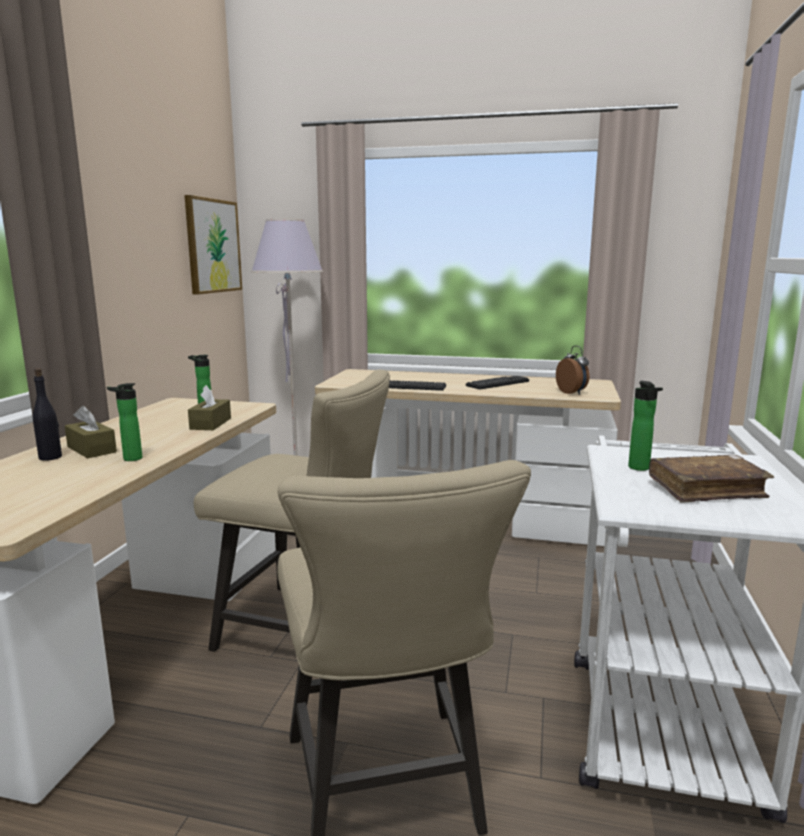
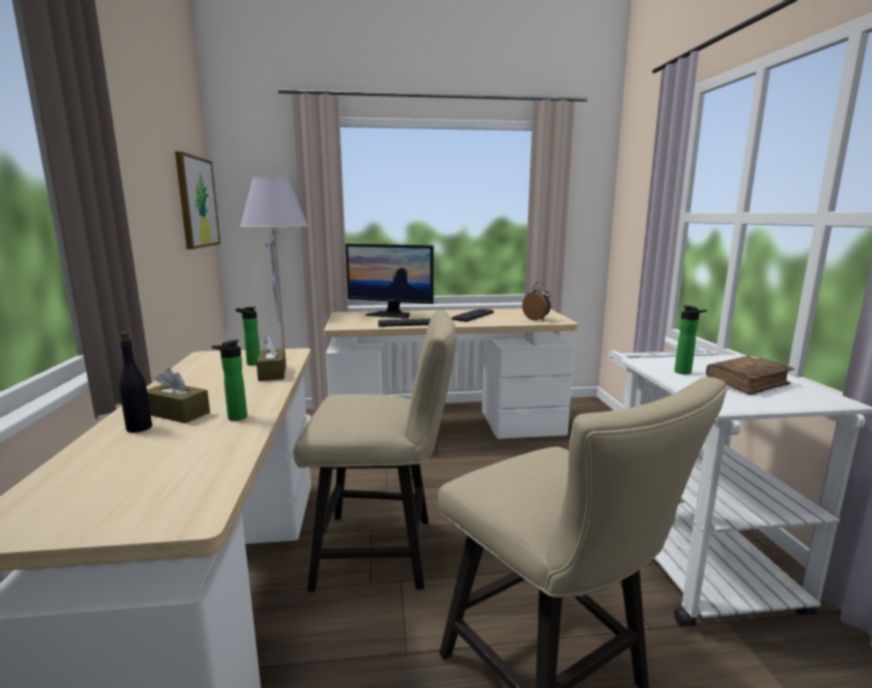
camera: 20 degrees left, 0 degrees up
(405, 376) = (391, 315): none -> monitor

